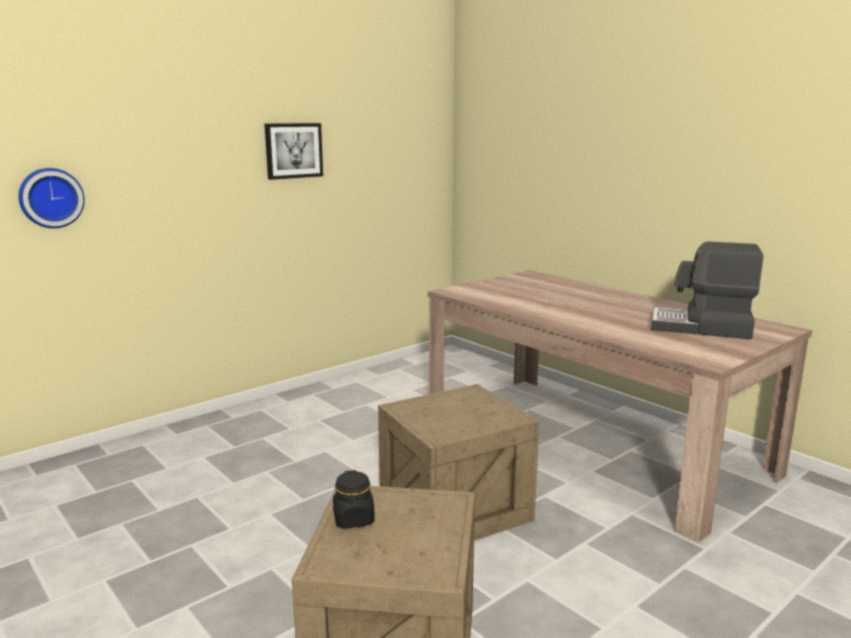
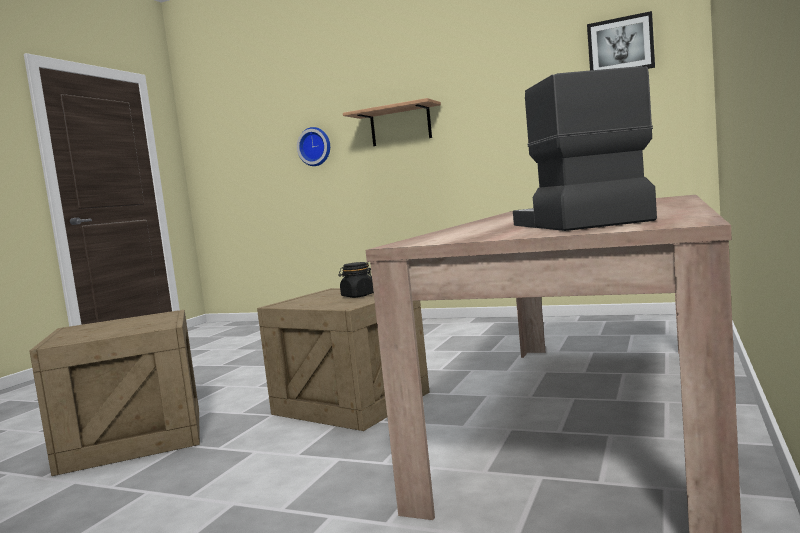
camera: 65 degrees right, 10 degrees down
(191, 177) = (400, 125): none -> shelf
(293, 150) = (488, 92): picture -> picture (620, 46)
(354, 519) = (131, 320): black jar -> black jar (358, 296)

